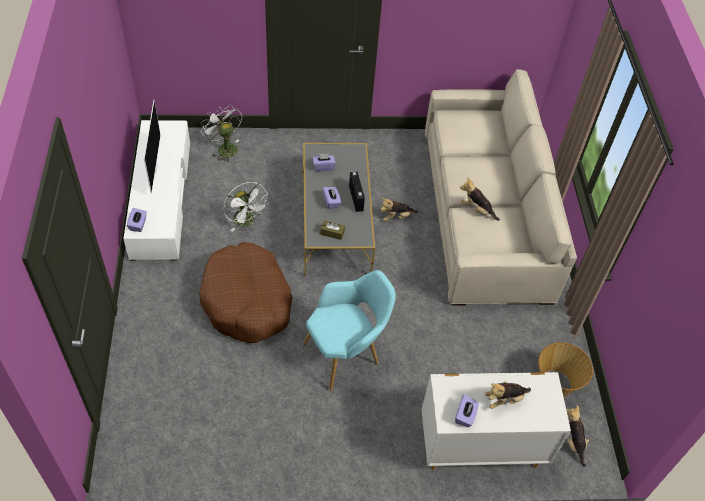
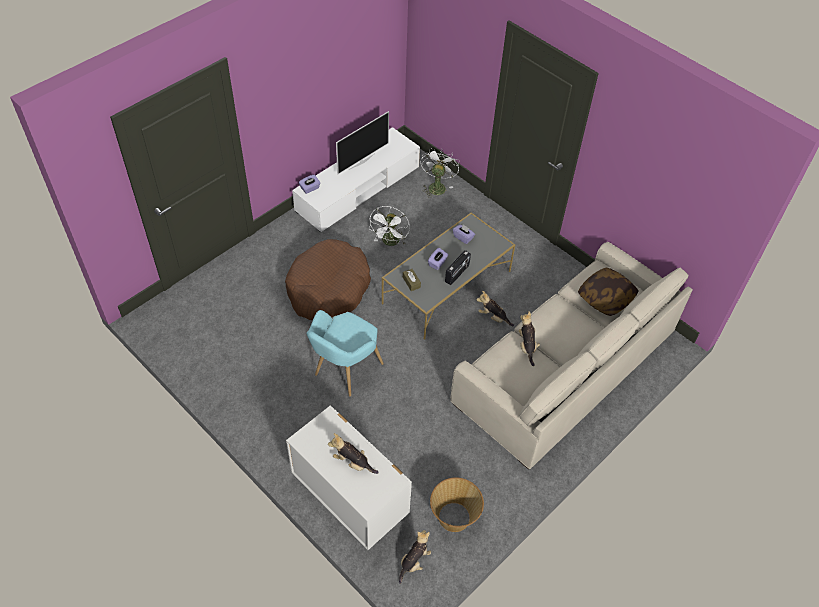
camera: 50 degrees right, 0 degrees up
(346, 354) = (344, 371): turquoise armchair -> turquoise armchair turned 105 degrees clockwise
(465, 416) = (315, 447): purple tissue box -> none
(478, 133) = (606, 298): none -> pillow

